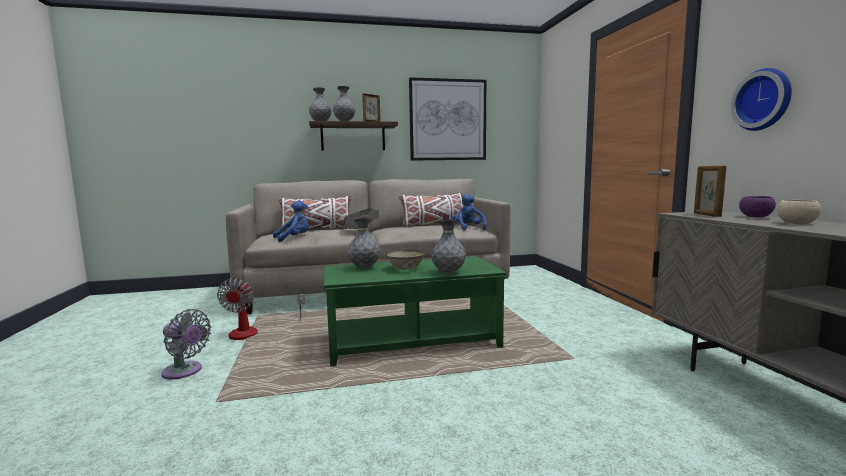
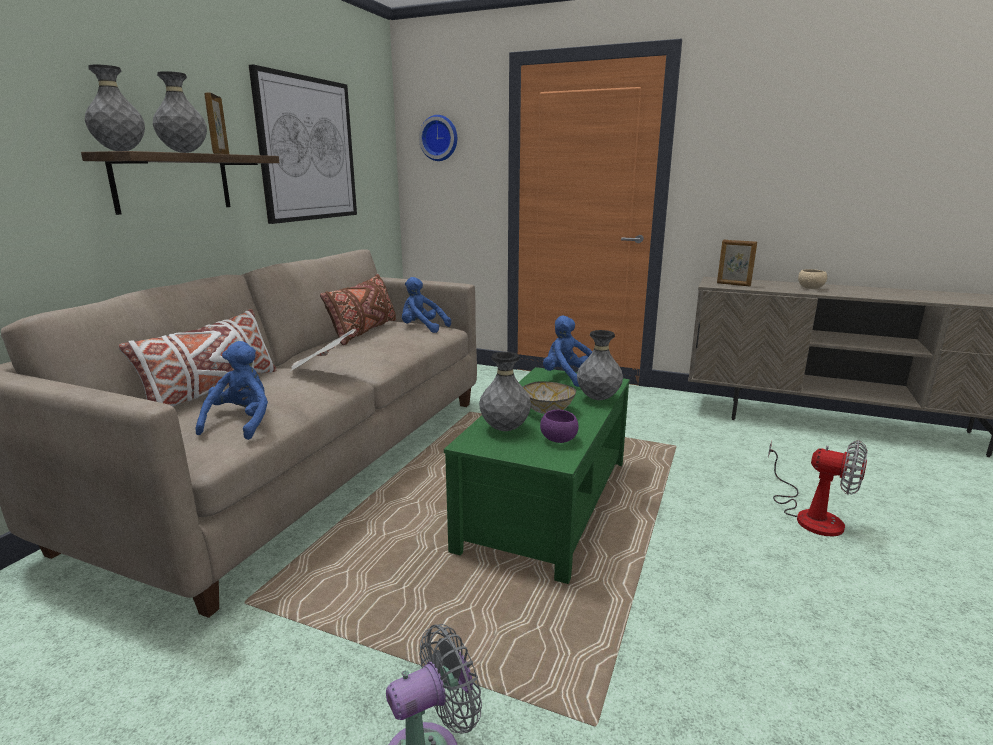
camera: 55 degrees left, 10 degrees up
(254, 332) = (331, 625): fan -> fan (810, 514)
(433, 225) = (363, 332): white pillow -> brown pillow
(473, 263) = (568, 377): none -> blue plush toy
(755, 217) = (762, 283): purple bowl -> purple bowl (558, 440)
(764, 100) = (749, 179): wall clock -> wall clock (439, 138)

